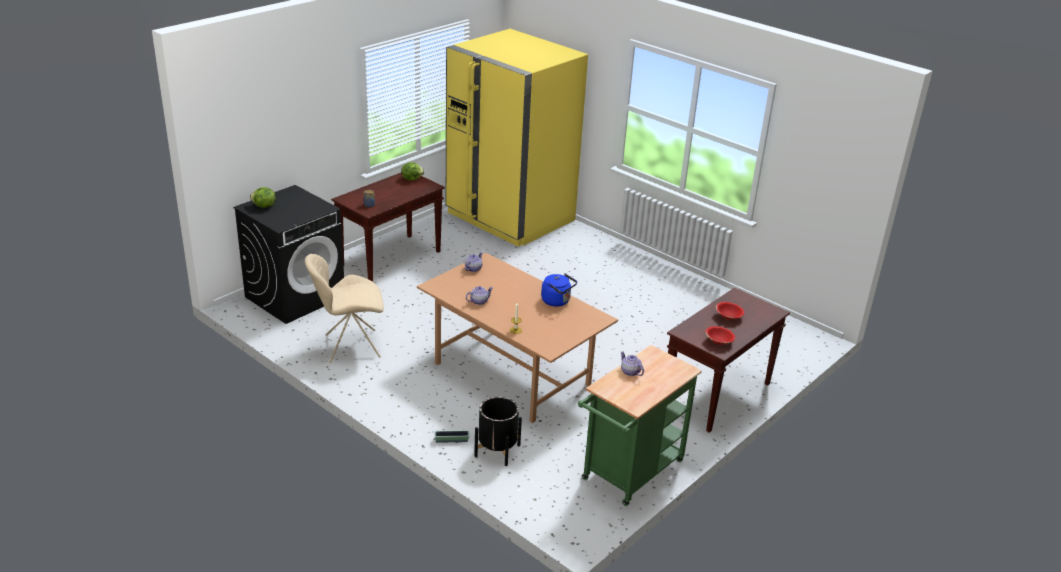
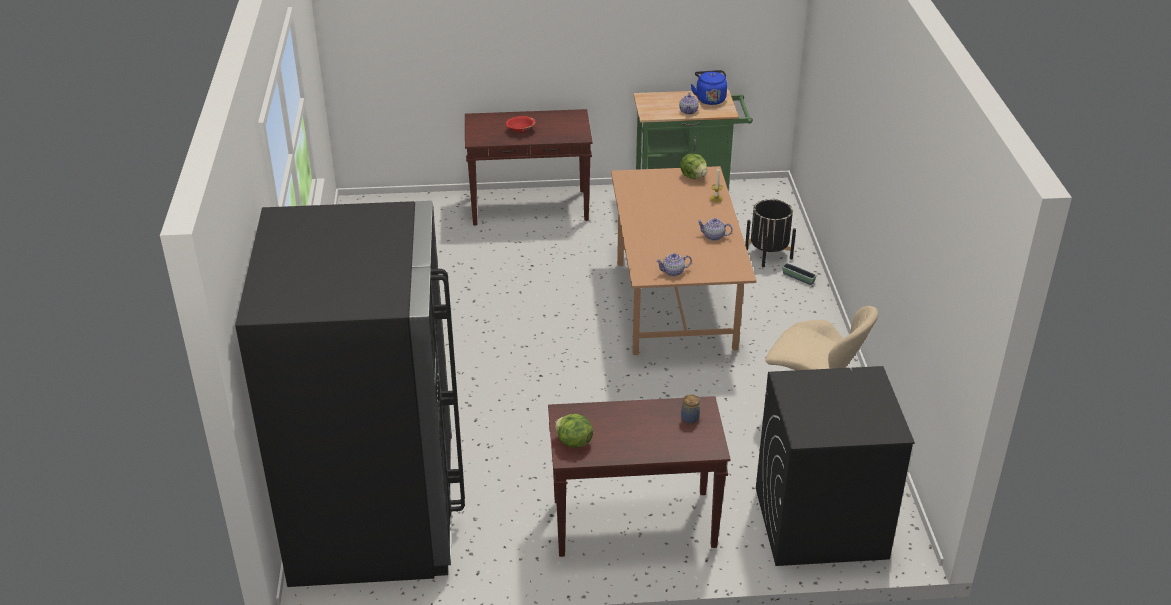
camera: 135 degrees left, 5 degrees up
(264, 206) = (869, 421): lettuce -> lettuce (693, 176)
(510, 217) = (374, 515): yellow fridge -> black fridge
(557, 301) = (639, 205): blue kettle -> blue kettle (710, 99)
(719, 341) = (565, 119): red bowl -> none

